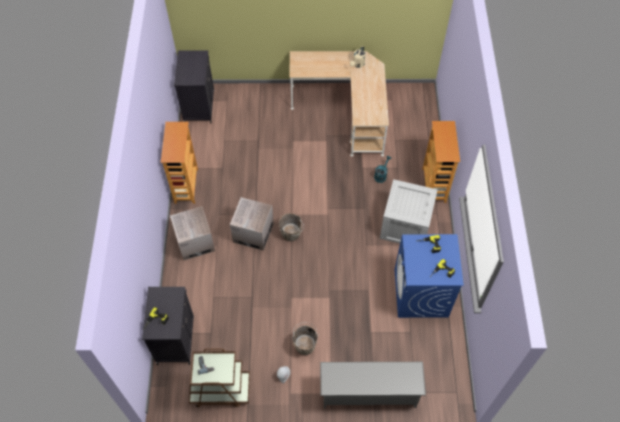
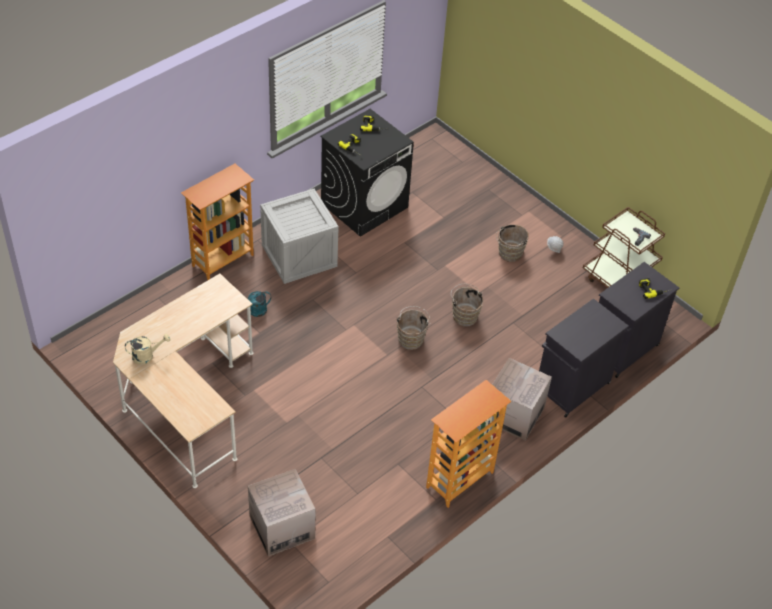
camera: 135 degrees left, 10 degrees down
(199, 106) = (331, 567): black cabinet -> black cabinet (571, 388)
(253, 233) = (445, 372): cardboard box -> cardboard box (282, 527)
(282, 275) = (464, 315): none -> brown bucket
(369, 392) = (498, 189): grey shoe rack -> none
(421, 293) = (364, 205): blue washing machine -> black washing machine

